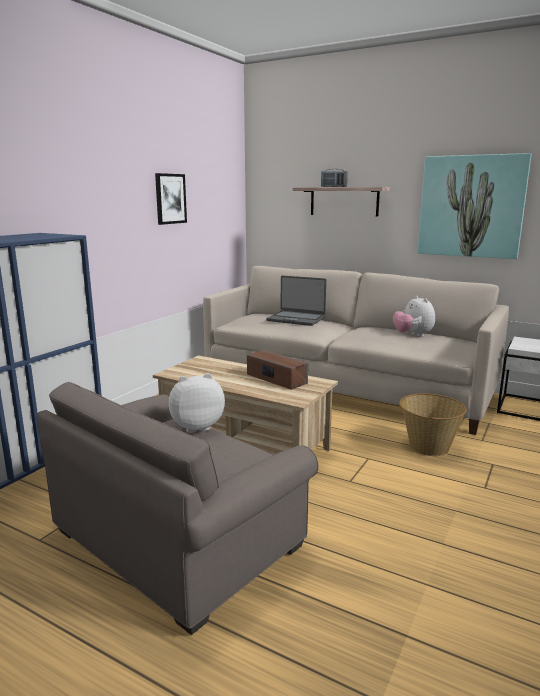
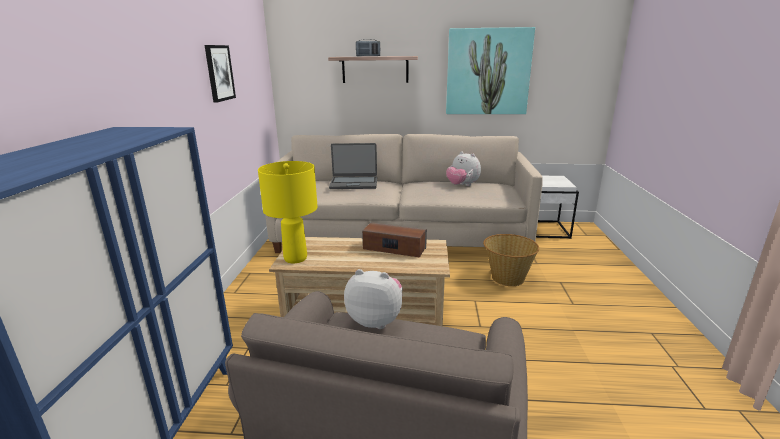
camera: 25 degrees left, 5 degrees up
(181, 371) = (295, 258): none -> yellow table lamp
(196, 426) = (376, 320): plush toy -> plush toy turned 60 degrees clockwise

